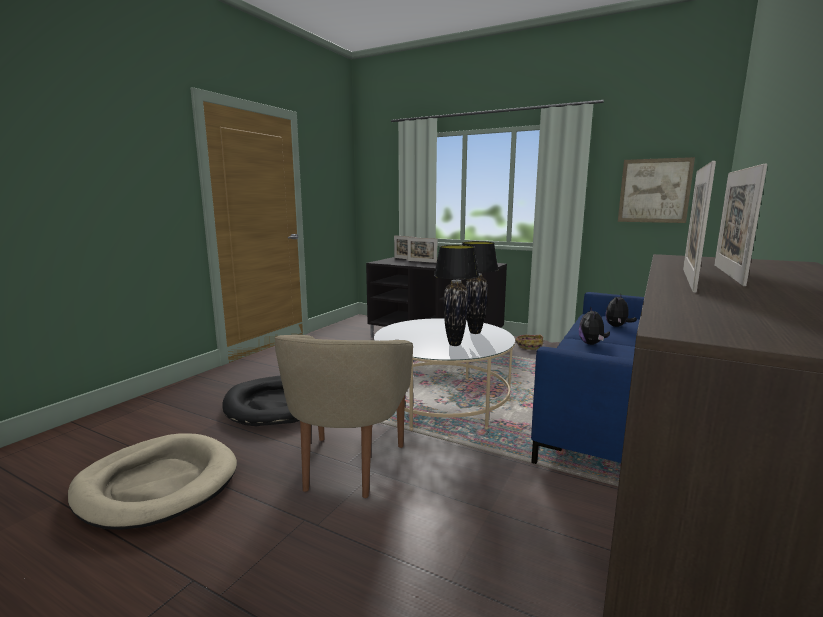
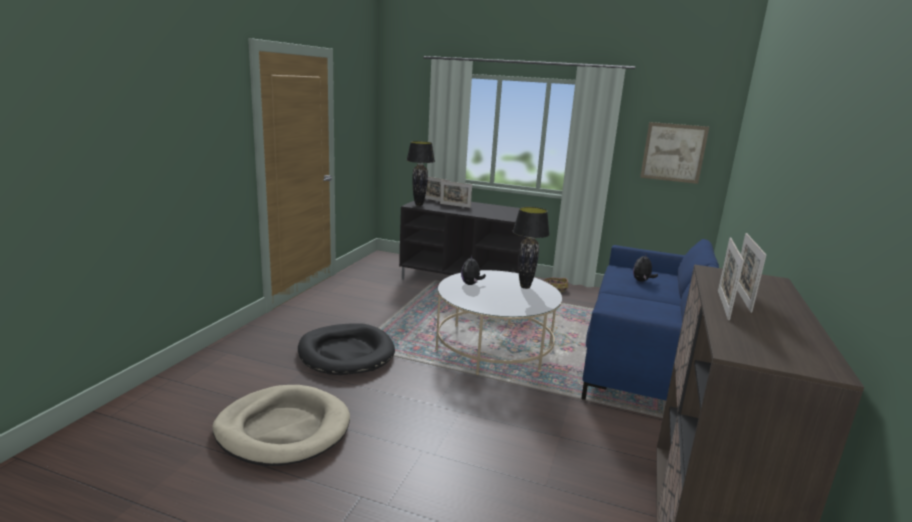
camera: 10 degrees left, 5 degrees up
(348, 466) = (437, 407): beige armchair -> none
(455, 344) = (513, 300): black table lamp -> black table lamp (419, 205)
(592, 344) = (625, 300): plush toy -> plush toy (471, 284)

